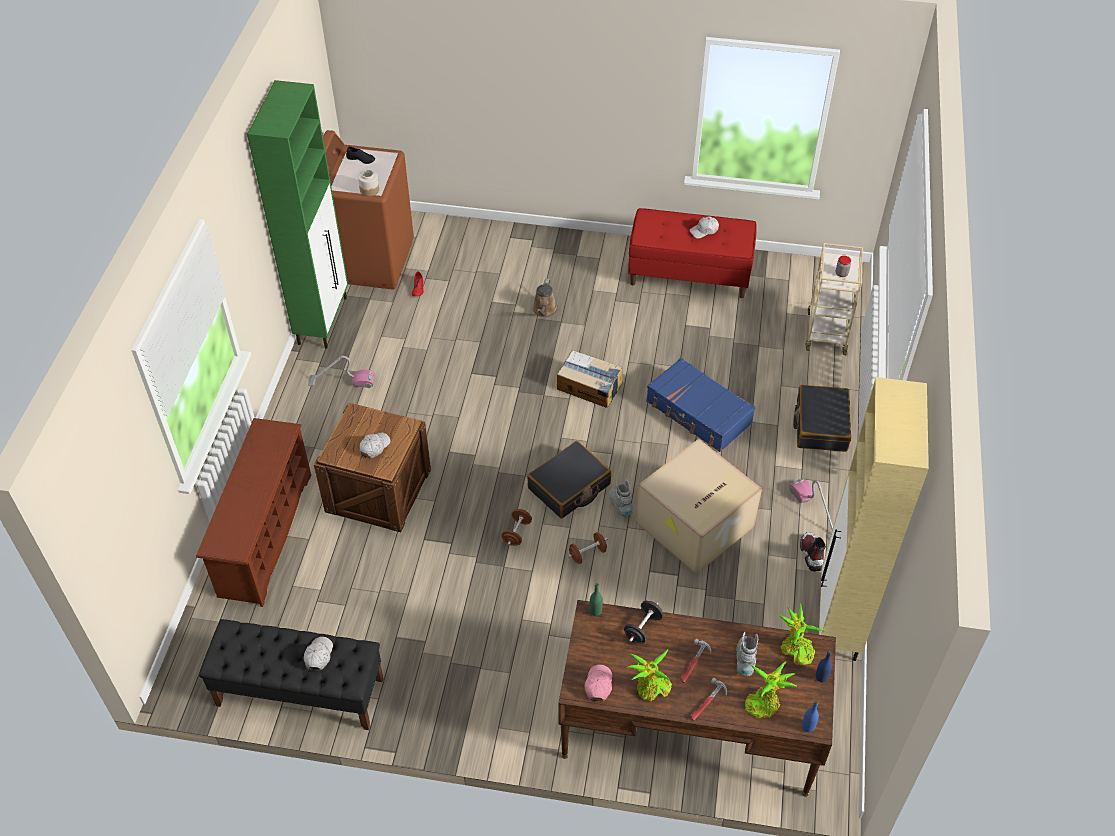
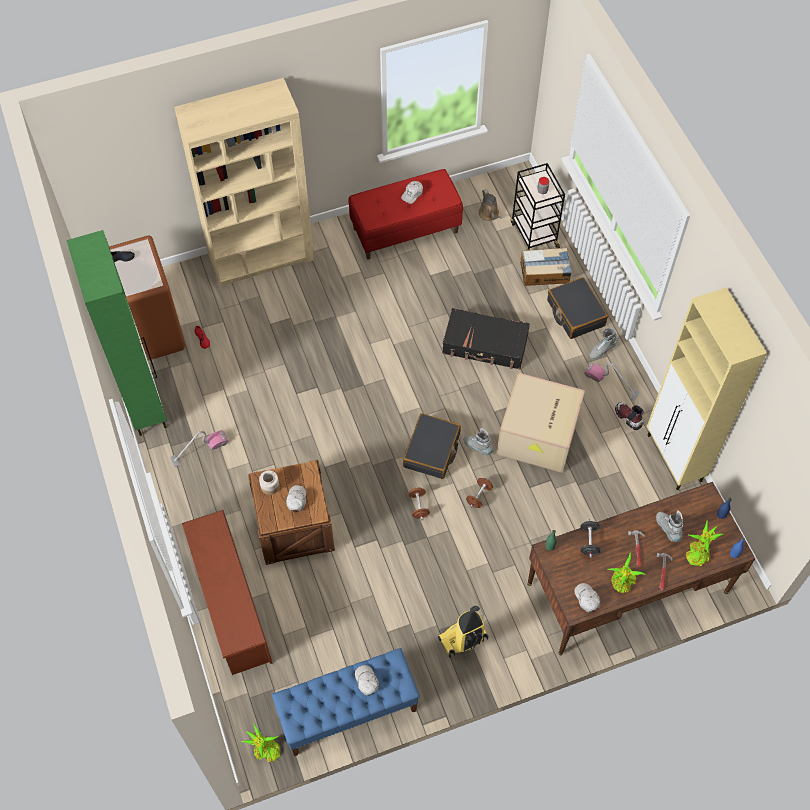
camera: 30 degrees left, 10 degrees up
(299, 692) = (347, 711): black bench -> blue bench
(369, 190) = (149, 284): jar -> jar (270, 486)
(469, 685) = (463, 639): none -> vacuum cleaner
(527, 241) = (261, 257): none -> beige bookcase
(544, 310) = (316, 312): brown watering can -> brown watering can (489, 214)
(589, 386) = (393, 361): cardboard box -> cardboard box (545, 272)
(598, 685) = (587, 599): pink cap -> white cap
(698, 413) = (485, 345): blue suitcase -> black suitcase
(795, 650) = (693, 504): potted plant -> potted plant (265, 750)
(826, 332) = (533, 234): beige cart -> black cart
(827, 474) = (602, 350): none -> grey boot

